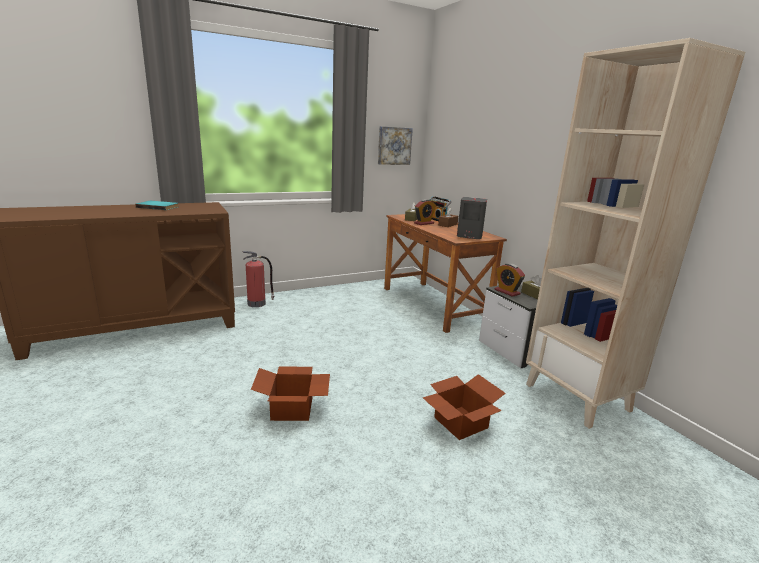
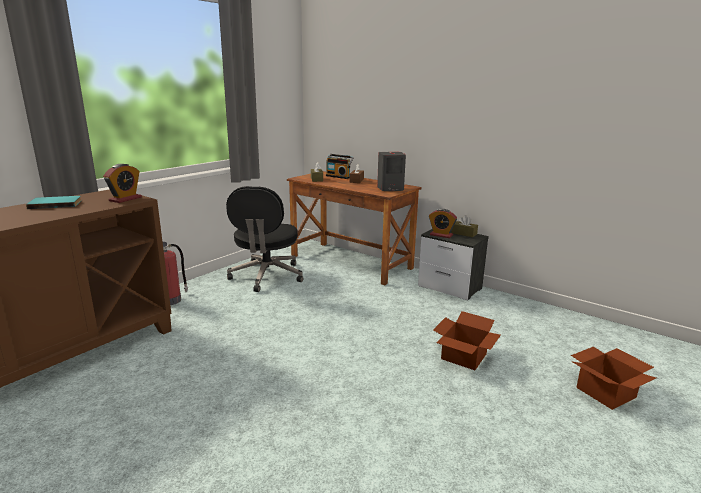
camera: 25 degrees left, 0 degrees up
(293, 409) = (318, 391): cardboard box -> cardboard box (607, 392)
(347, 301) = (266, 276): none -> black office chair
(394, 146) = (278, 104): picture -> none
(424, 223) = (334, 182): alarm clock -> alarm clock (125, 199)
(578, 397) = (524, 311): beige bookcase -> none

